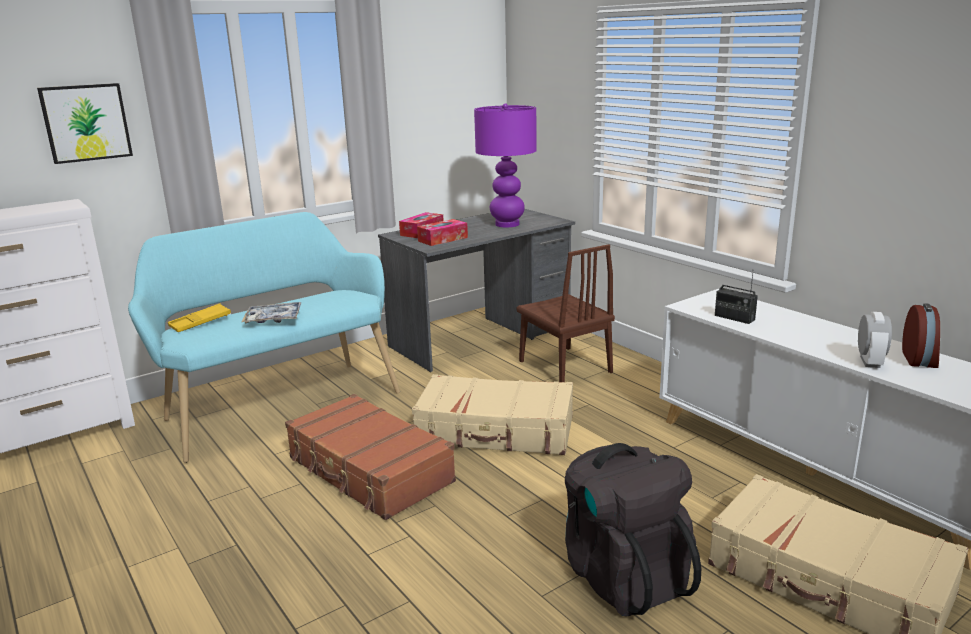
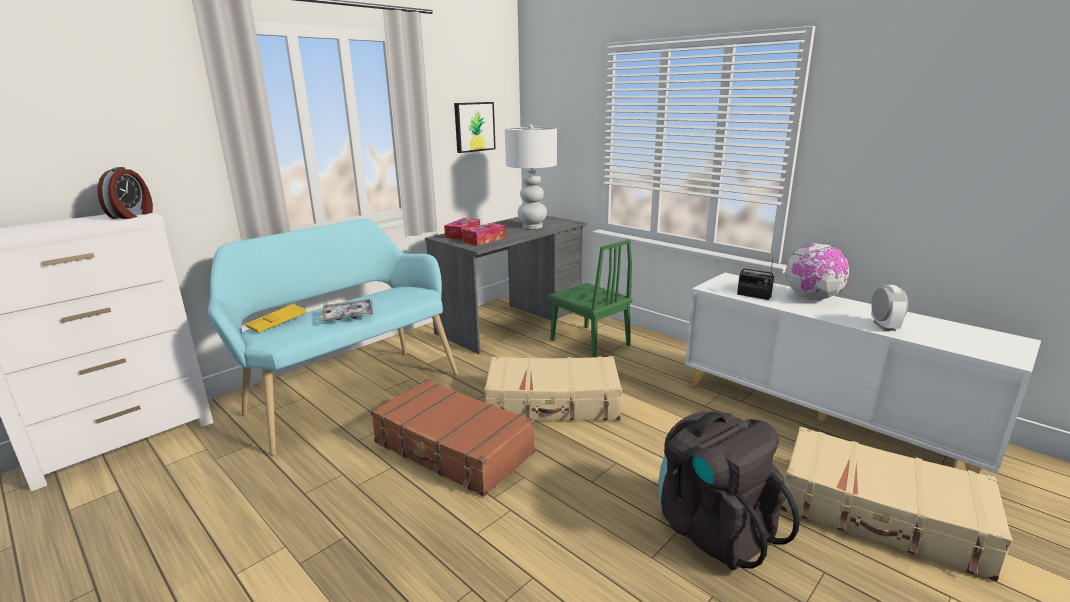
camera: 10 degrees left, 0 degrees up
(86, 122) = (152, 134): picture -> picture (474, 127)
(507, 224) = (532, 226): purple table lamp -> white table lamp
(564, 366) = (589, 342): brown chair -> green chair
(805, 325) = (812, 298): none -> globe
(920, 359) = (919, 322): alarm clock -> alarm clock (132, 215)

